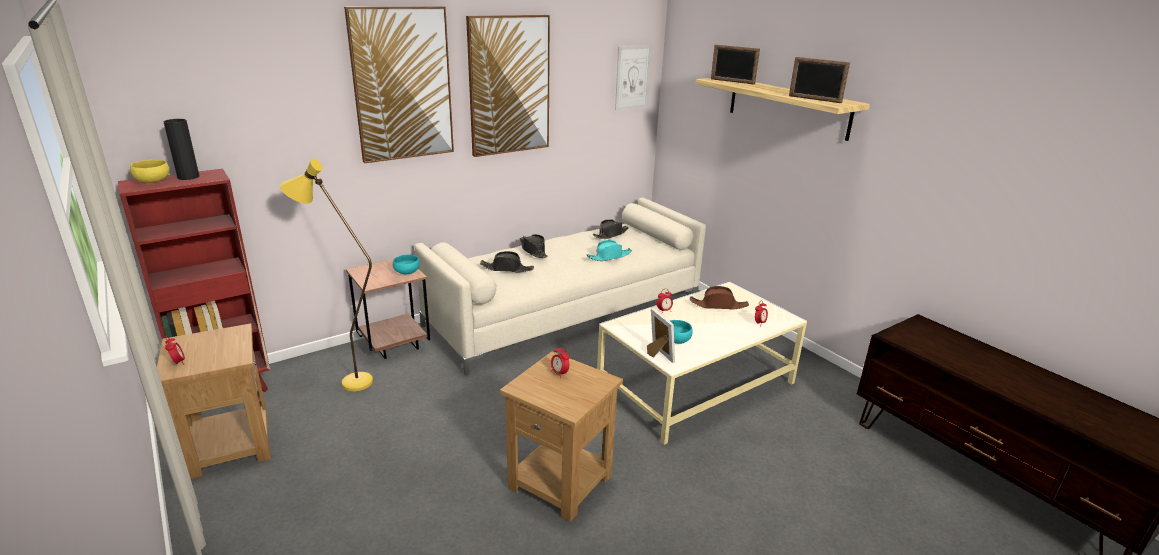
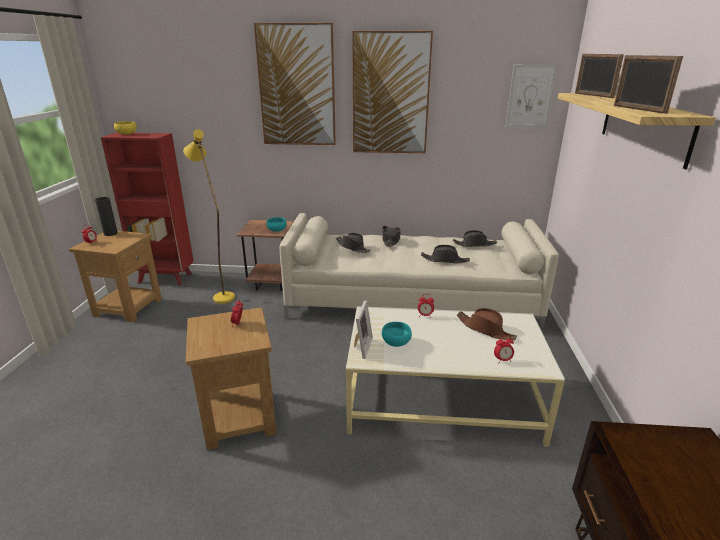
camera: 40 degrees right, 0 degrees up
(188, 177) = (145, 134): black vase -> black vase (110, 233)
(609, 256) = (445, 260): turquoise hat -> black hat

